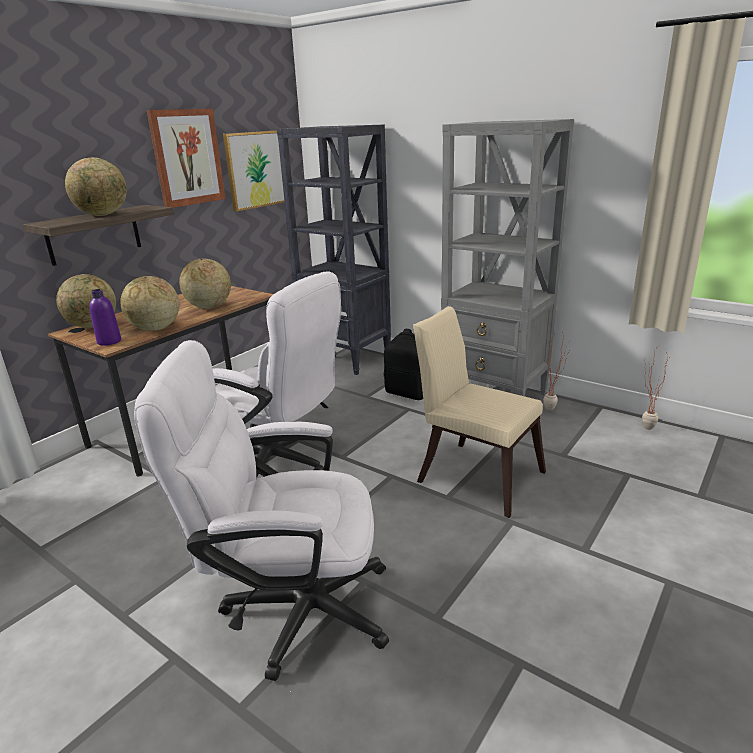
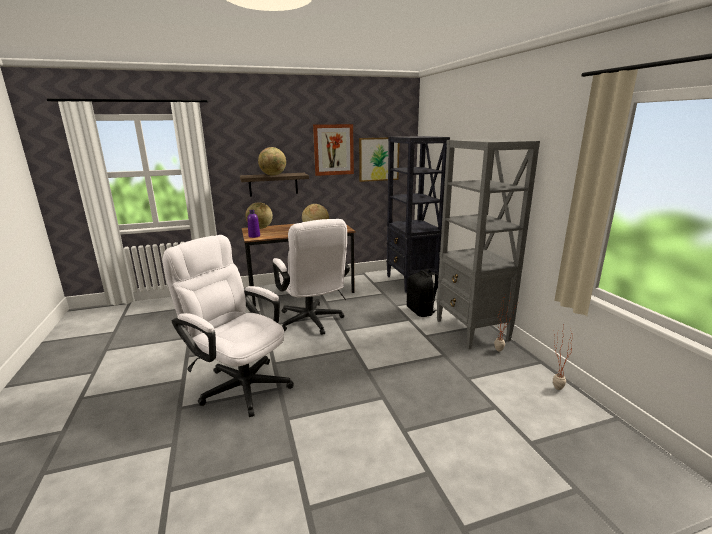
camera: 35 degrees right, 5 degrees down
(155, 329) = (278, 235): globe -> none
(475, 474) = (398, 366): beige chair -> none

